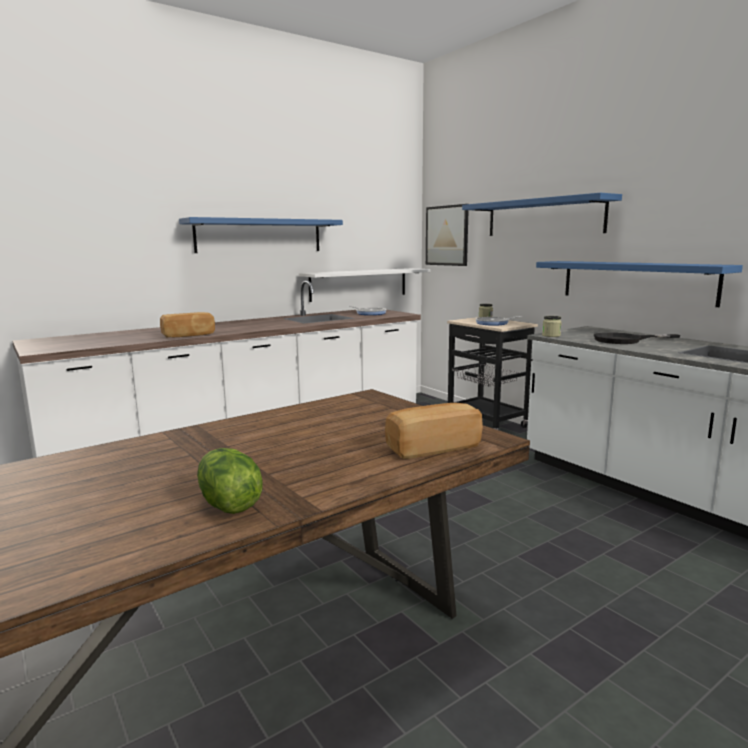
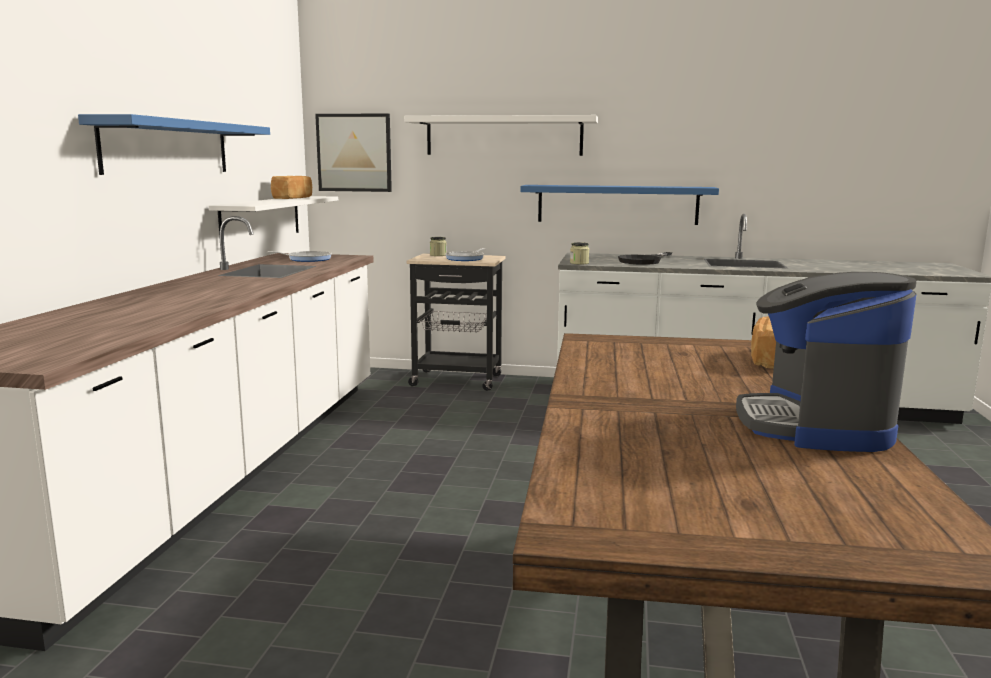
camera: 45 degrees left, 0 degrees up
(189, 335) = (195, 309): bread -> bread (294, 198)
(228, 504) = (815, 425): lettuce -> coffee machine
(543, 217) = (504, 136): blue shelf -> white shelf

